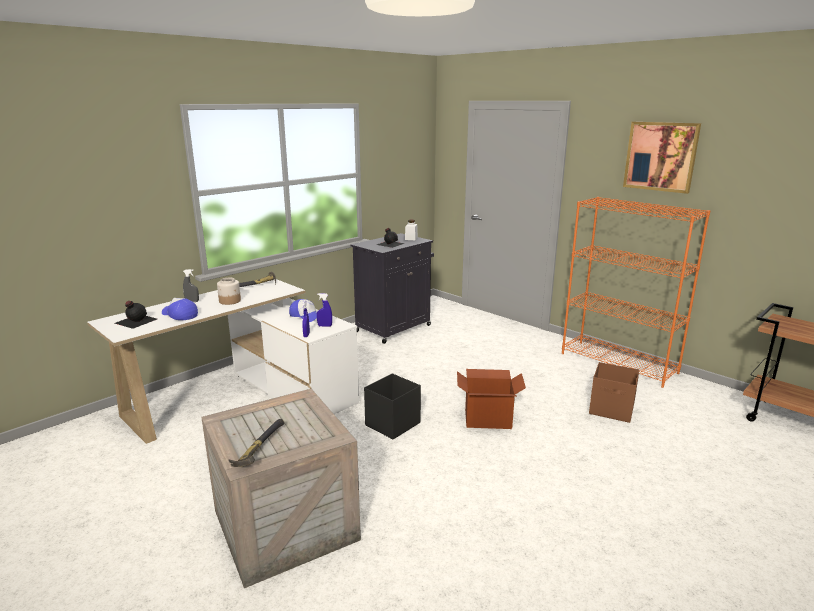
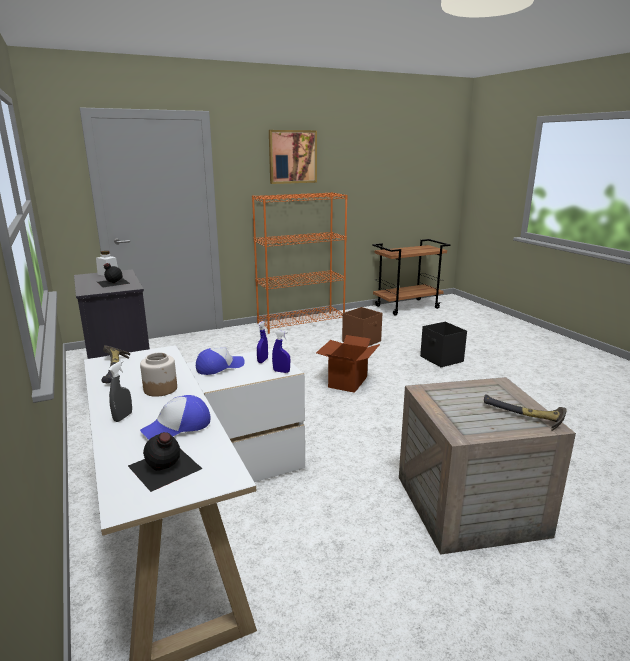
camera: 70 degrees left, 0 degrees up
(392, 424) = (329, 424): black storage box -> black storage box (441, 359)

